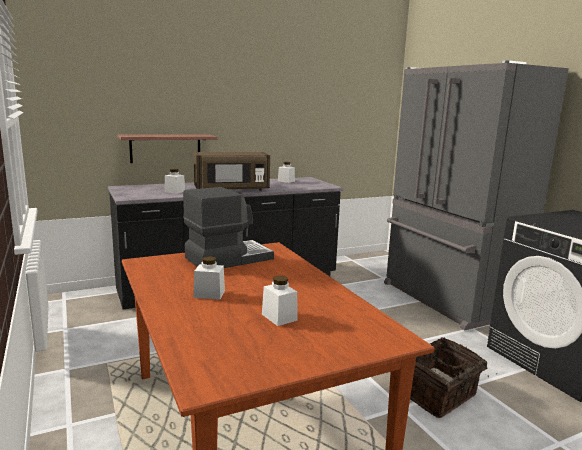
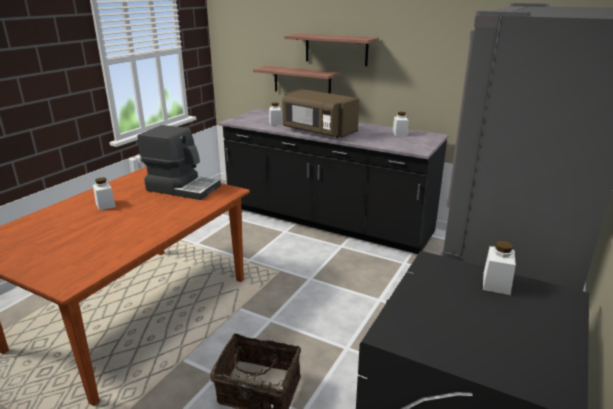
camera: 55 degrees right, 10 degrees up
(204, 112) = (336, 49): none -> shelf
(279, 317) = (81, 235): white jar -> white jar (496, 283)

